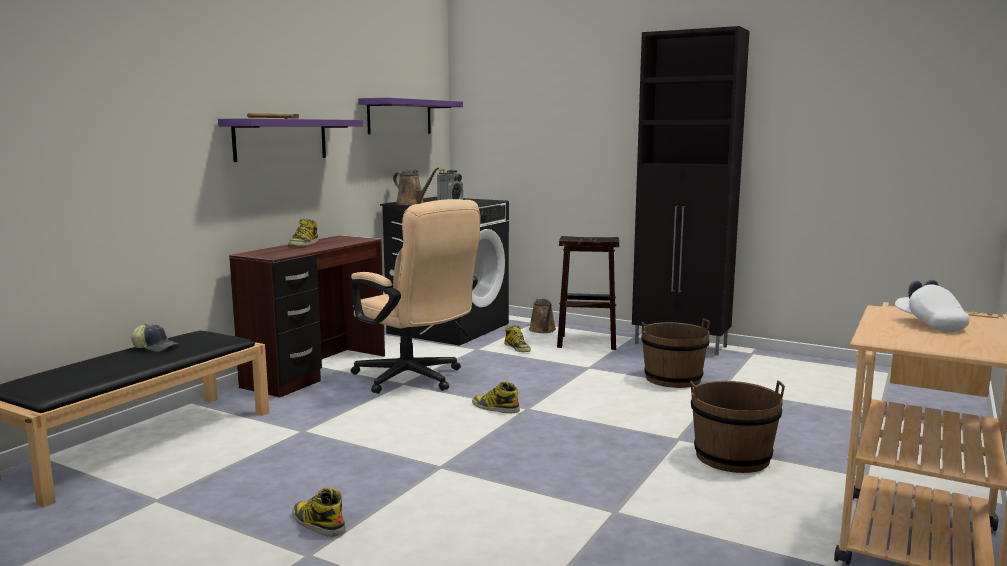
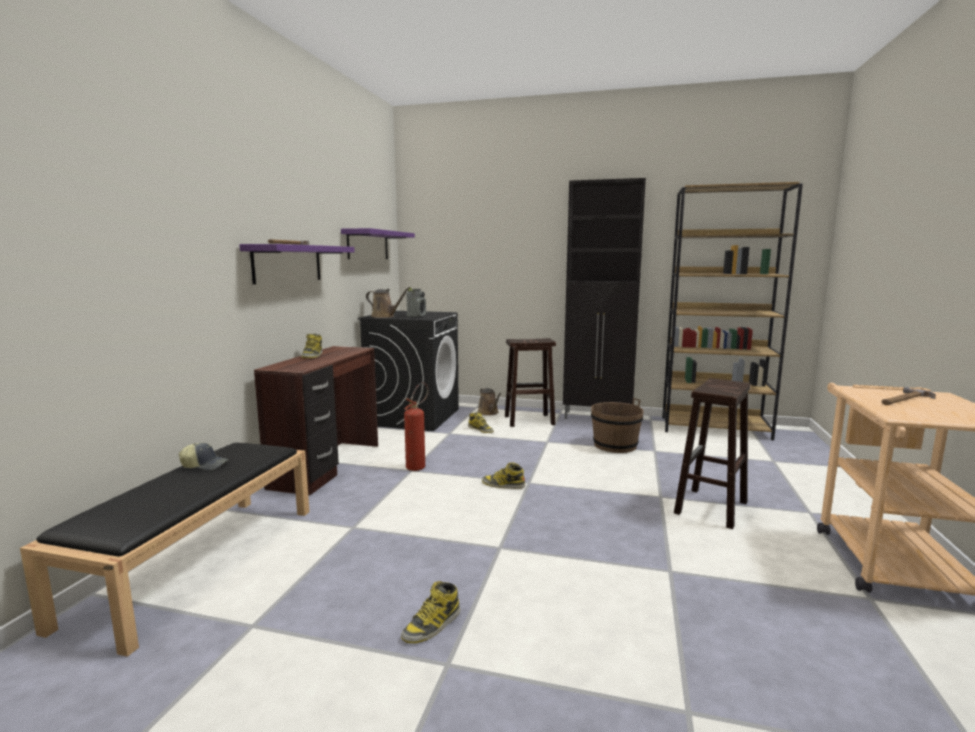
camera: 15 degrees left, 0 degrees up
(317, 523) = (432, 625): boot -> boot turned 75 degrees counterclockwise
(415, 379) = (418, 465): beige office chair -> fire extinguisher
(732, 457) = (711, 508): brown bucket -> brown stool
(835, 370) = (715, 428): none -> brown bookcase
(929, 324) = (904, 400): white cap -> hammer

